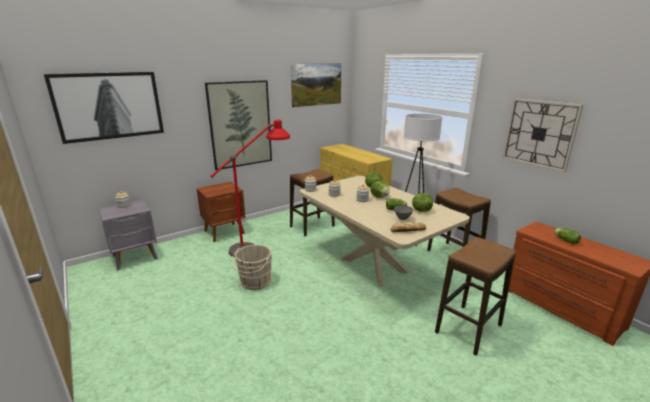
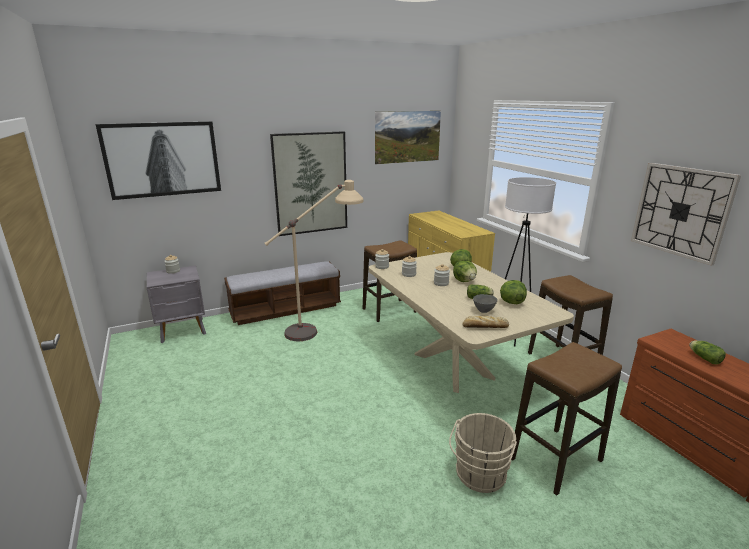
camera: 10 degrees right, 0 degrees up
(225, 232) = (286, 309): brown nightstand -> bench
(254, 282) = (305, 372): beige bucket -> beige bucket (479, 476)
(259, 244) = (322, 327): red floor lamp -> beige floor lamp

